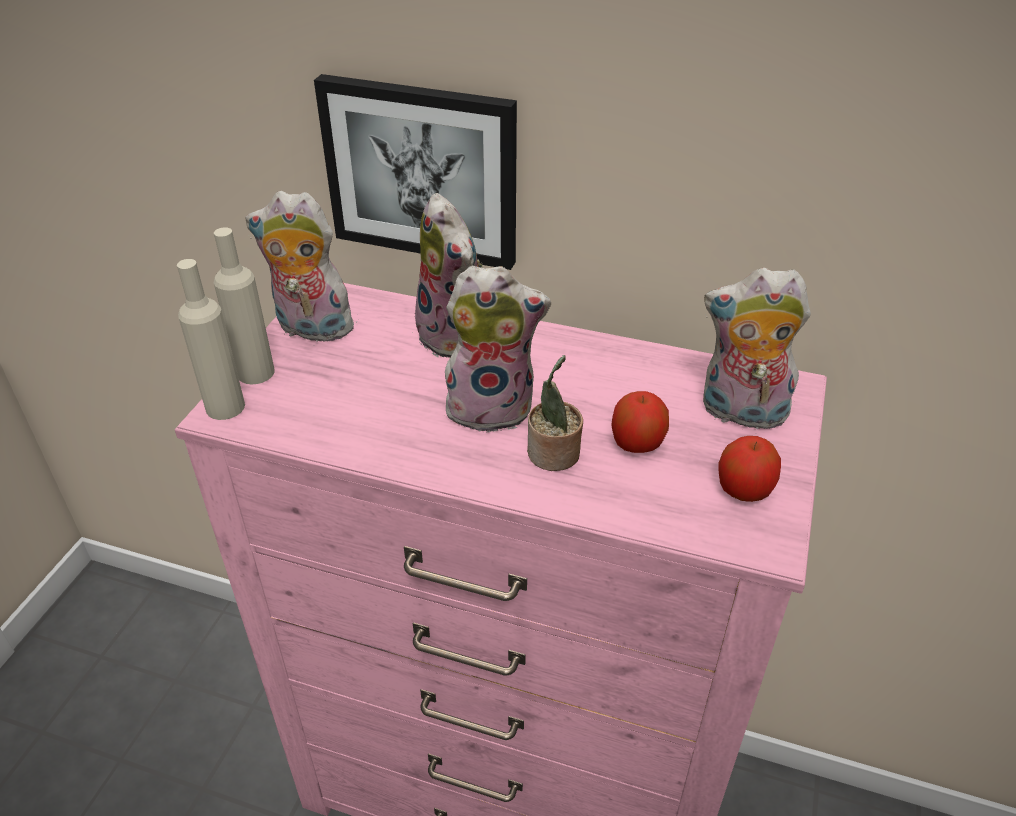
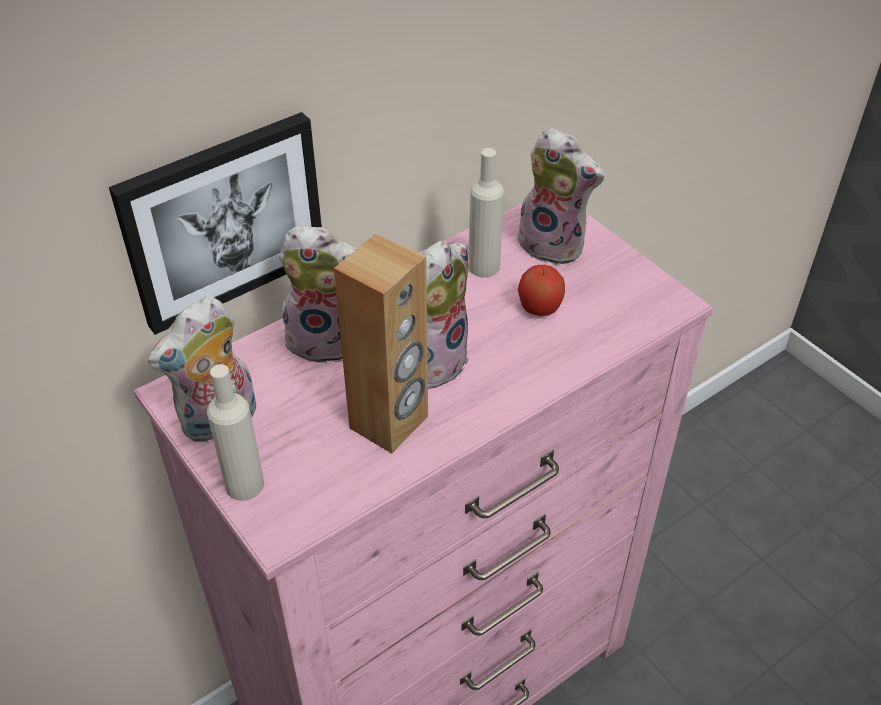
camera: 55 degrees left, 5 degrees up
(225, 407) = (273, 524): beige bottle -> beige bottle (484, 266)
(390, 417) = (390, 422): none -> brown speaker
(553, 455) = (514, 354): potted plant -> none
(741, 413) = (554, 244): plush toy -> plush toy turned 105 degrees counterclockwise
(744, 490) = (623, 285): apple -> none

